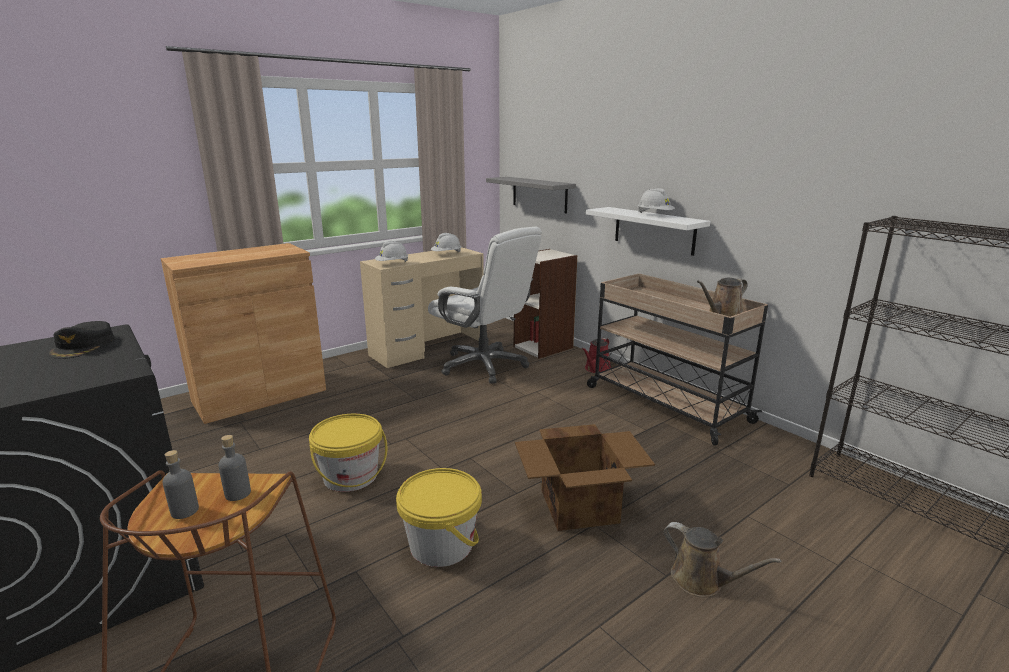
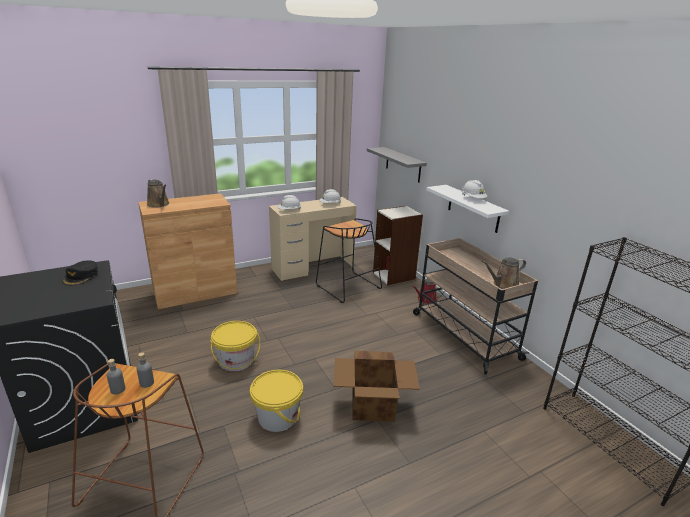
camera: 10 degrees right, 5 degrees up
(484, 366) = (347, 287): white office chair -> black stool
(702, 581) = (431, 470): brown watering can -> brown watering can (159, 204)

